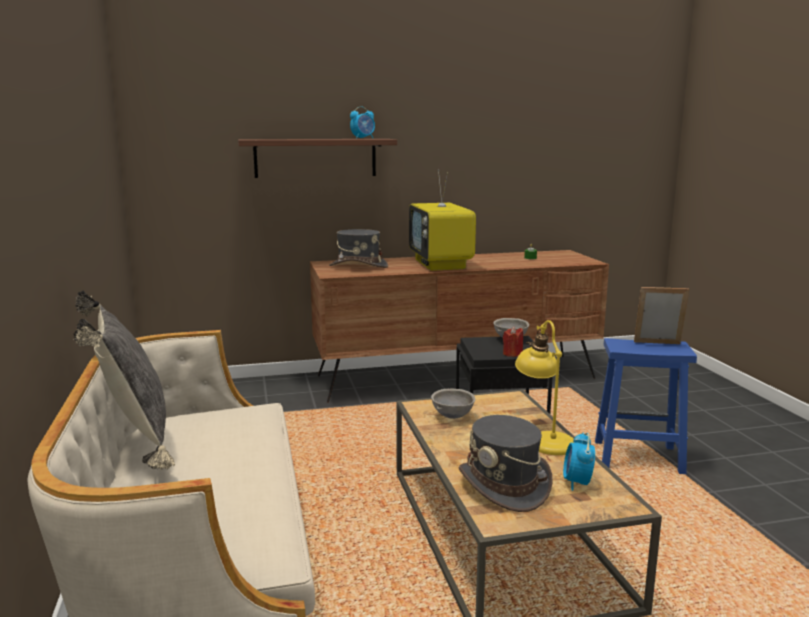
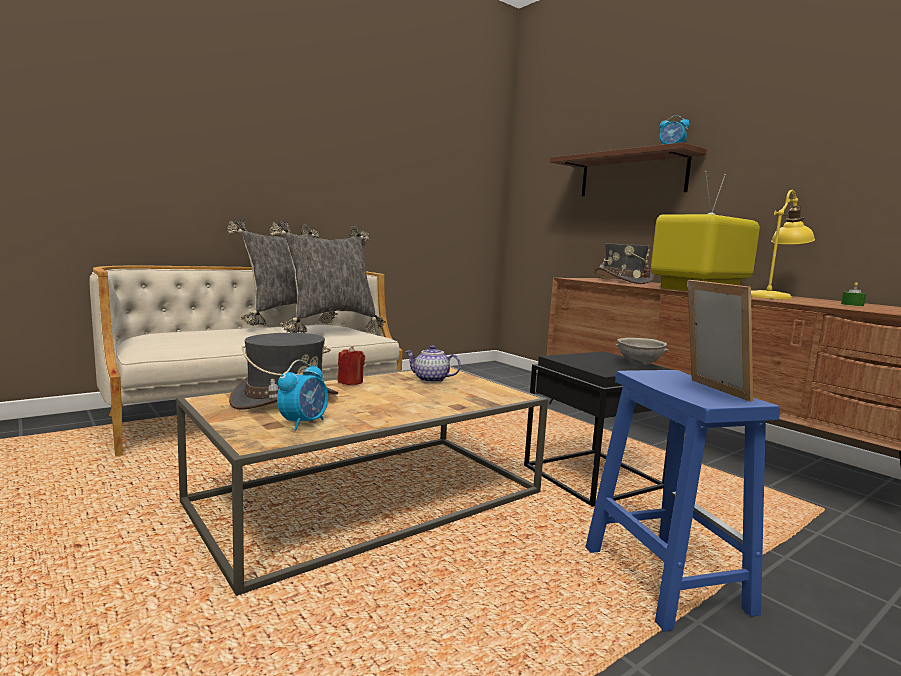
camera: 65 degrees right, 5 degrees down
(225, 429) = (328, 332): none -> pillow
(453, 416) = (430, 380): grey bowl -> teapot
(512, 354) = (587, 365): red candle -> red candle (350, 382)
(542, 435) = (418, 408): yellow table lamp -> yellow table lamp (774, 296)
(577, 483) = (304, 423): alarm clock -> alarm clock turned 135 degrees clockwise

